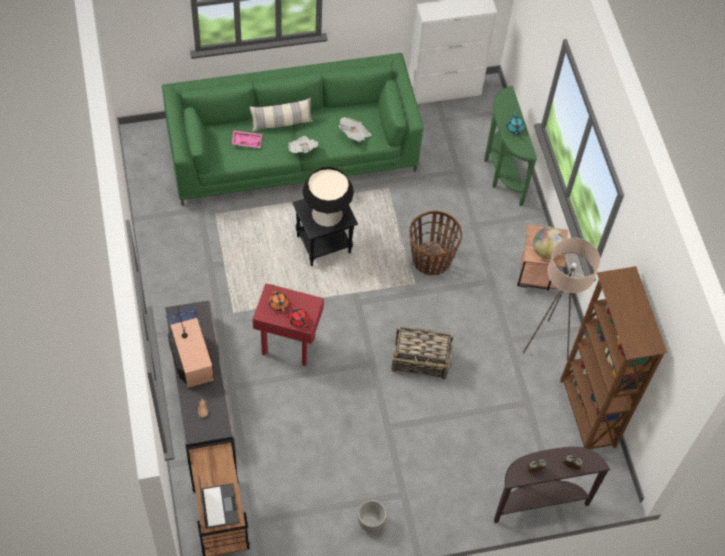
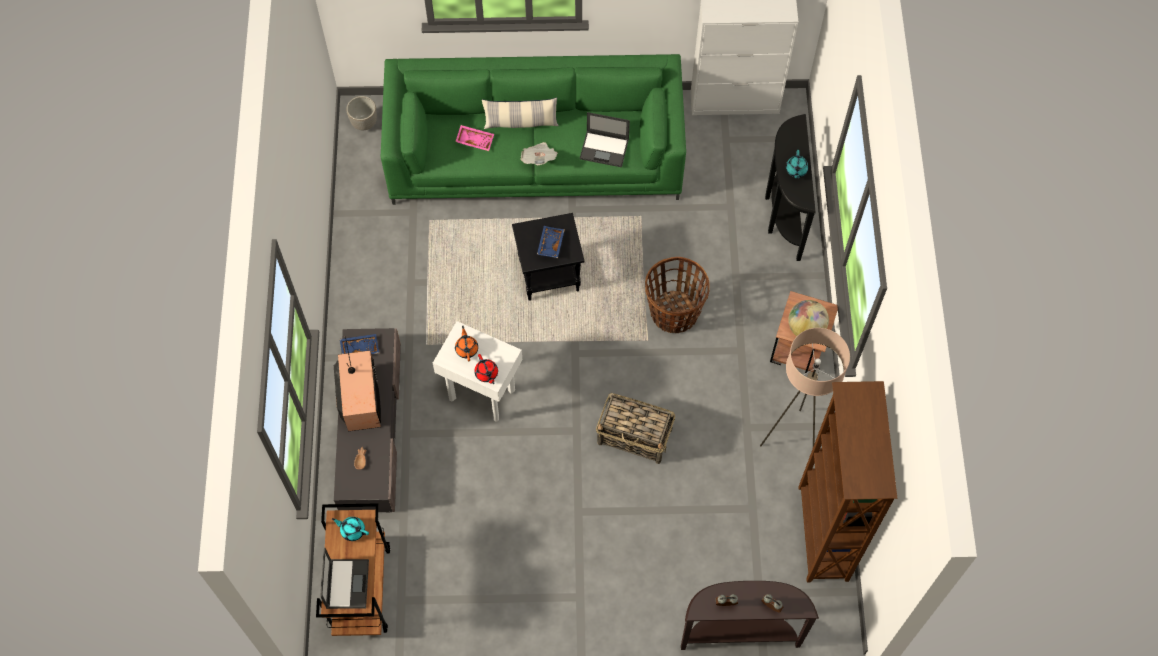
camera: 15 degrees right, 5 degrees up
(214, 462) = (352, 530): none -> turquoise teapot
(288, 345) = (482, 393): red side table -> white side table
(327, 214) = (550, 244): table lamp -> blue tray
(354, 135) = (605, 149): newspaper -> laptop
(371, 522) = (534, 624): planter -> planter (364, 123)
(500, 172) = (782, 215): green console table -> black console table

